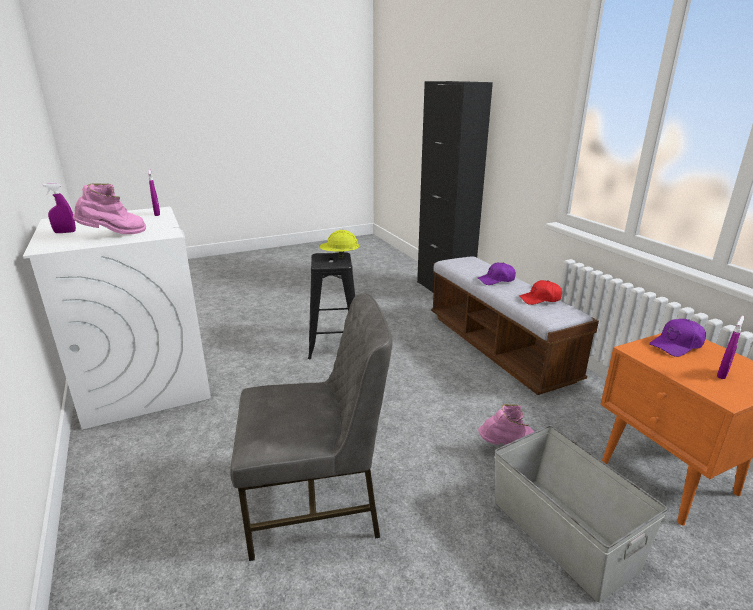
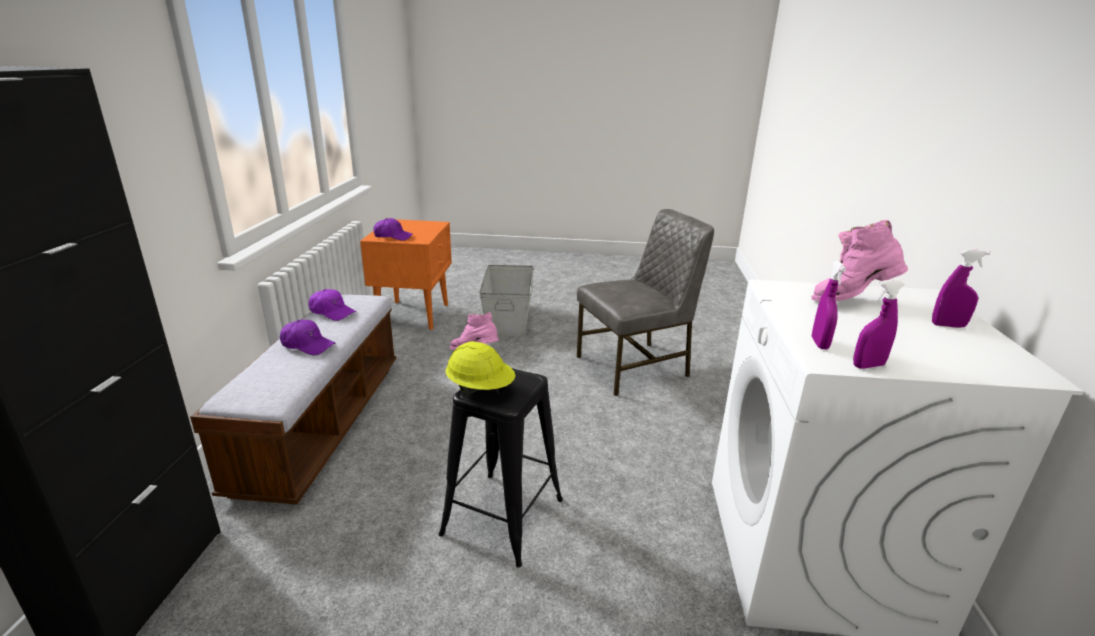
camera: 150 degrees left, 0 degrees up
(316, 504) = (634, 367): grey chair -> grey chair turned 135 degrees clockwise
(540, 299) = (332, 312): red cap -> purple cap
(722, 374) = (412, 227): purple spray bottle -> purple spray bottle (868, 366)

